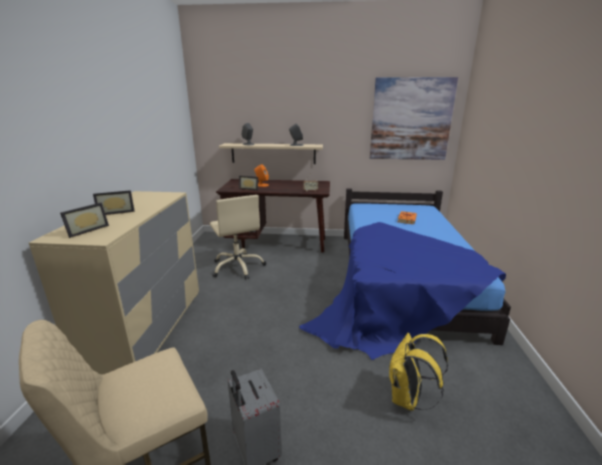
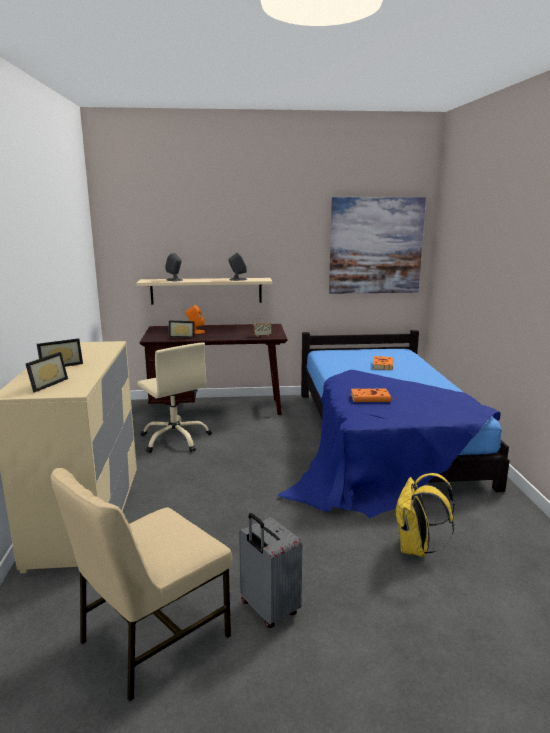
camera: 10 degrees left, 5 degrees down
(388, 250) = (371, 398): none -> orange book

